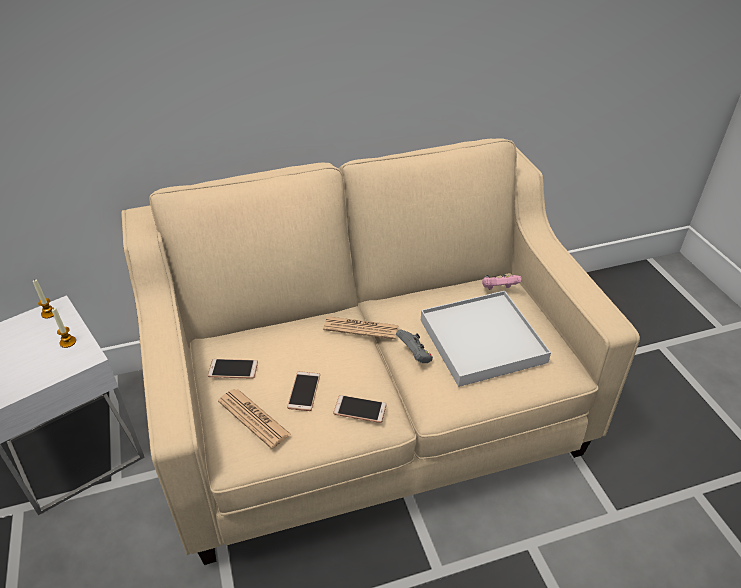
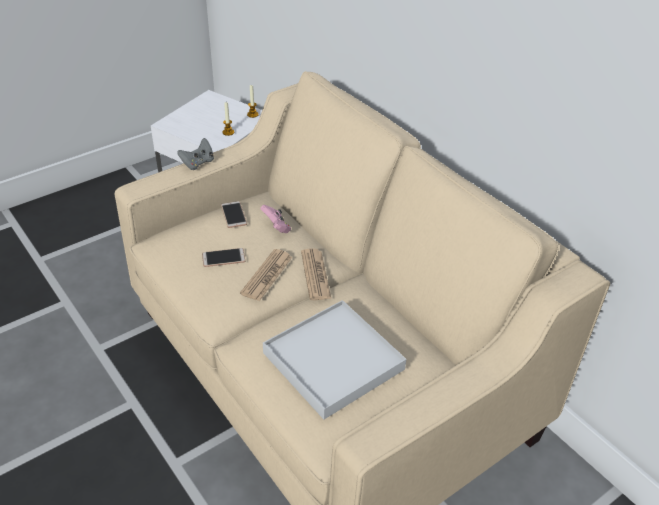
camera: 70 degrees right, 0 degrees up
(253, 418) = (188, 239): newspaper -> newspaper (267, 275)
(360, 409) = (215, 294): phone -> none
(414, 355) = (292, 316): grey game controller -> grey game controller (198, 163)
(498, 289) = (426, 365): pink game controller -> pink game controller (276, 227)

